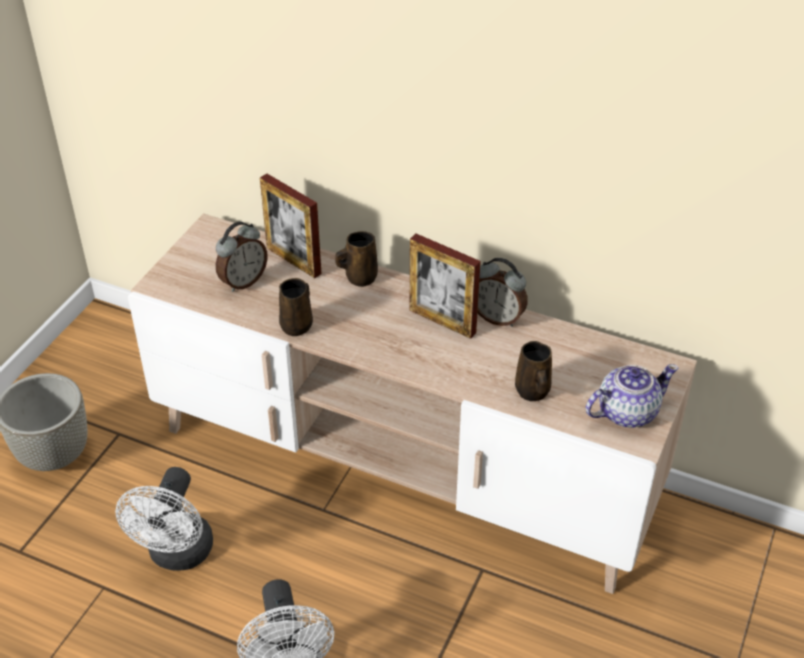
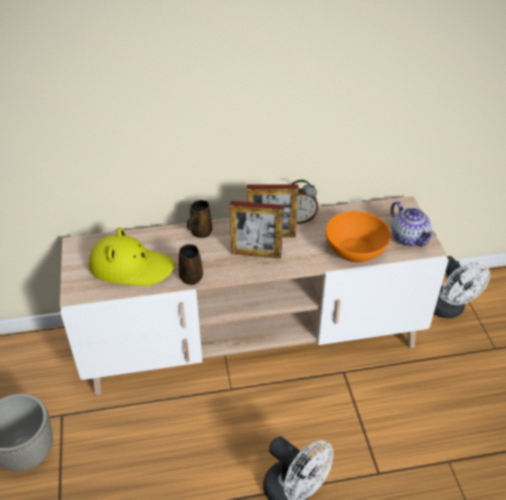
camera: 35 degrees left, 0 degrees up
(178, 555) = (168, 467): white fan -> white fan (448, 309)
(243, 281) = (131, 267): alarm clock -> yellow hat
(293, 260) = (150, 240): picture frame -> picture frame (256, 254)
(532, 392) = (355, 250): brown mug -> orange bowl
(626, 412) = (408, 237): teapot -> teapot turned 120 degrees clockwise

